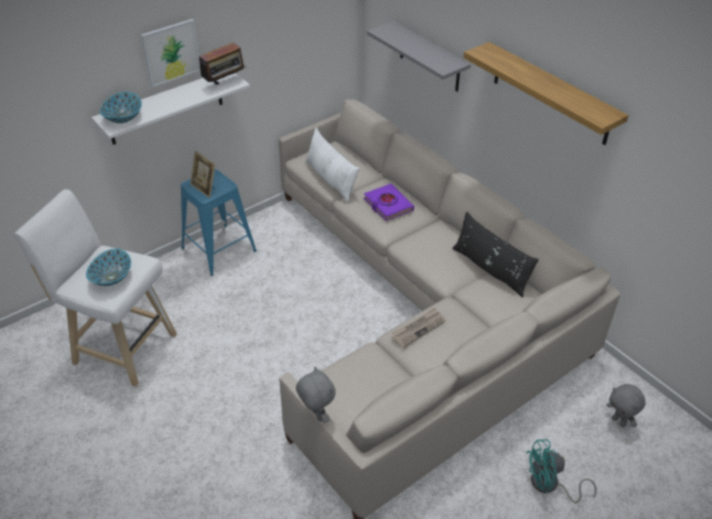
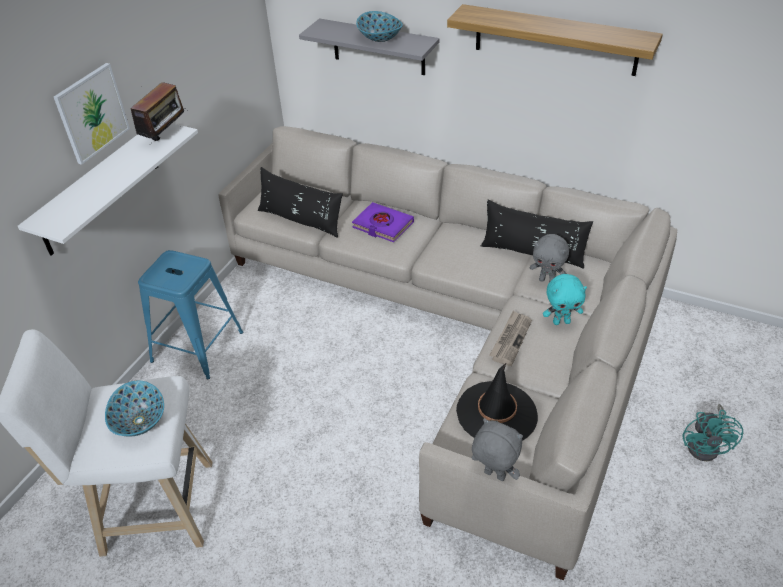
camera: 25 degrees left, 0 degrees up
(122, 118) = (64, 213): bowl -> bowl (379, 38)
(204, 188) = (172, 276): picture frame -> none
(331, 179) = (300, 220): white pillow -> black pillow
(365, 377) = (497, 413): none -> black hat
(469, 331) = (561, 322): none -> turquoise plush toy
(550, 485) = (707, 446): turquoise fan -> turquoise fan turned 45 degrees counterclockwise
(619, 421) = (718, 357): grey plush toy -> grey plush toy (547, 280)

